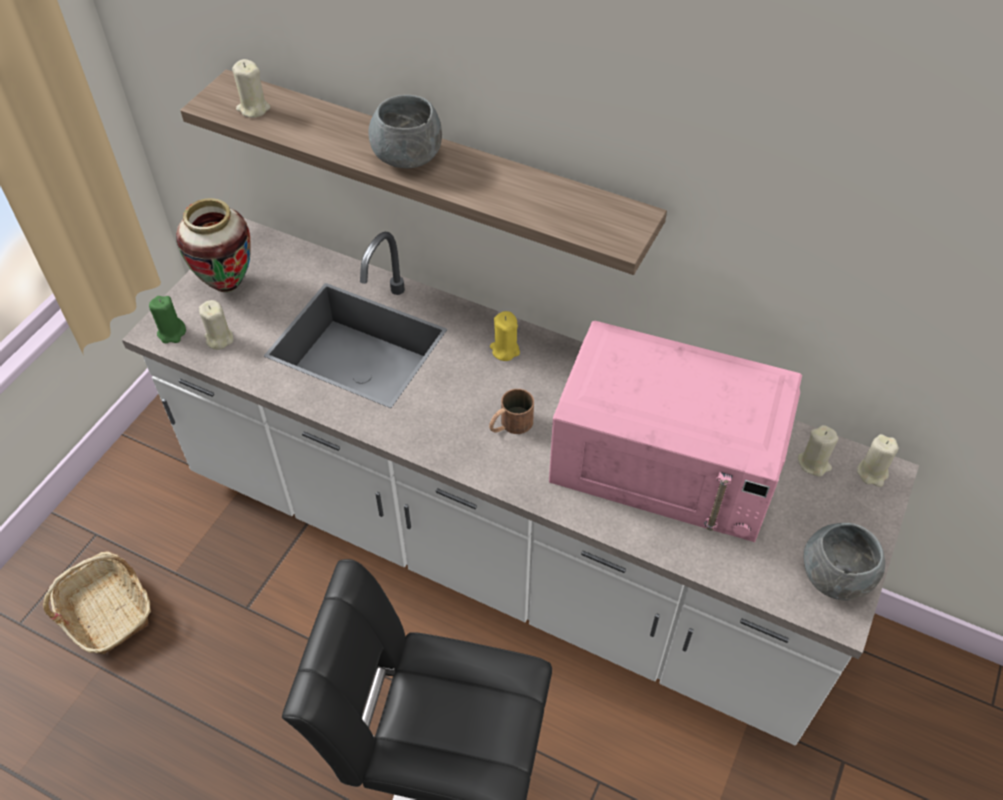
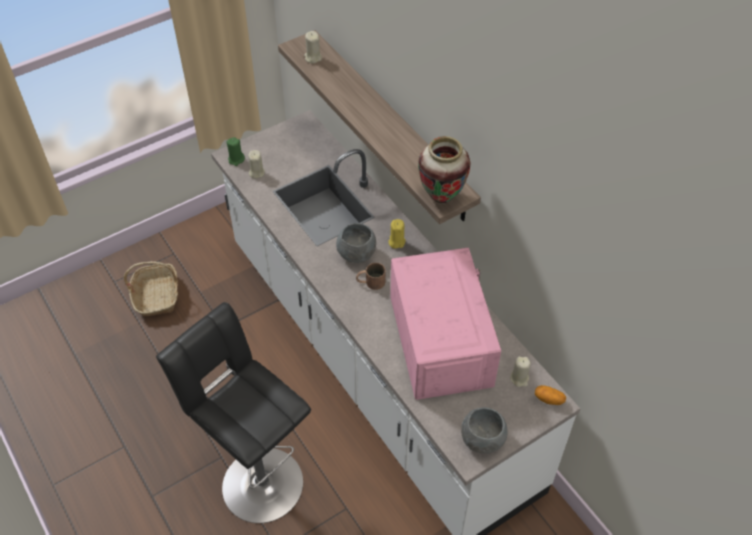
camera: 30 degrees right, 0 degrees up
(228, 285) = (279, 145): vase -> vase (441, 198)
(408, 158) = (369, 115): grey bowl -> grey bowl (356, 254)
(668, 460) = (440, 339): pink microwave -> pink microwave turned 150 degrees counterclockwise
(872, 473) = (549, 399): beige candle -> potato

